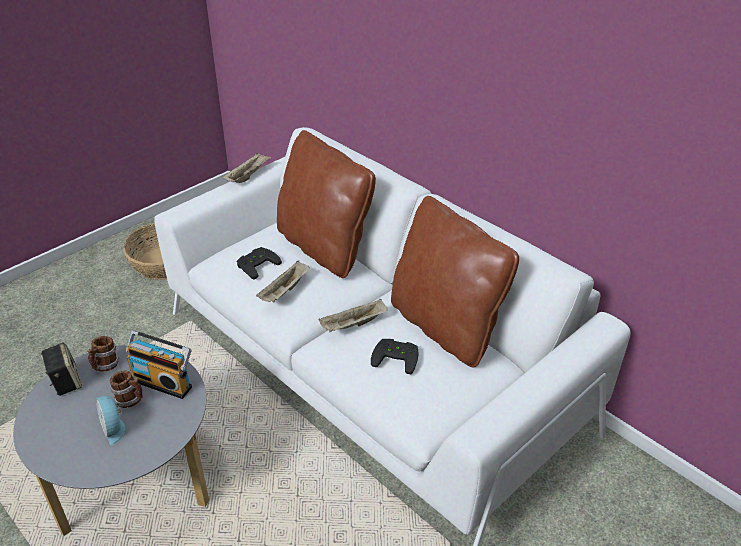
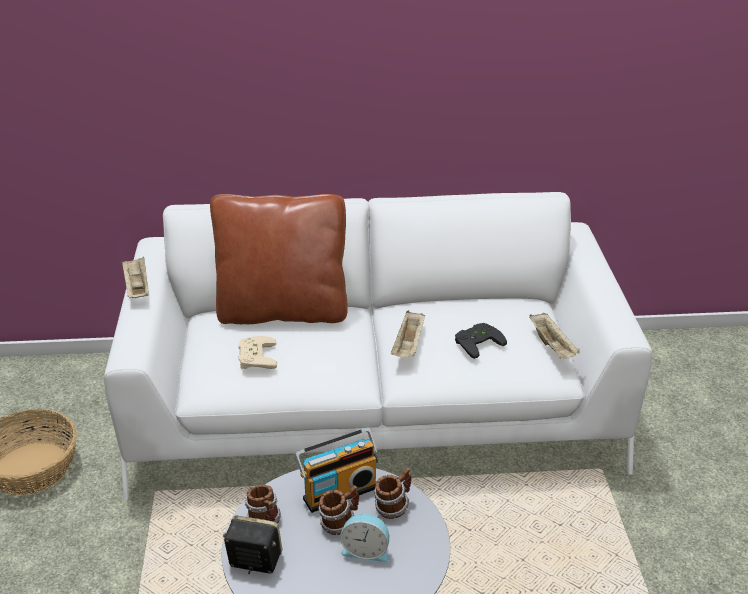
camera: 50 degrees left, 5 degrees down
(169, 417) = (393, 507): none -> mug
(256, 264) = (254, 357): black game controller -> beige game controller
(285, 291) = (316, 359): beige tray -> beige tray (552, 346)
(446, 327) = (468, 304): brown pillow -> none

